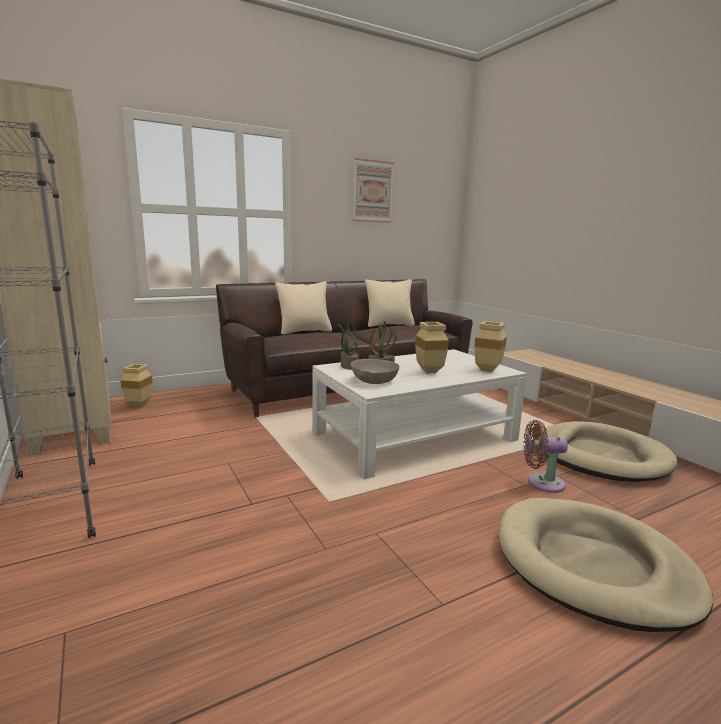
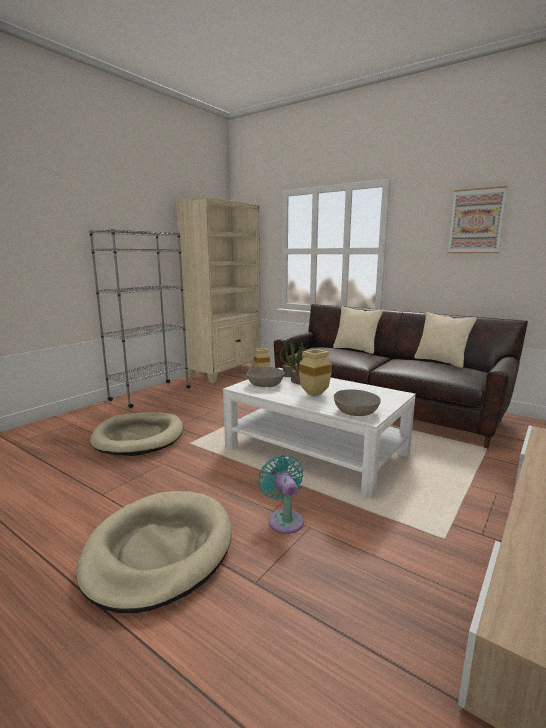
camera: 65 degrees right, 0 degrees up
(489, 370) = (356, 412): beige vase -> grey bowl
(541, 483) = (284, 519): brown fan -> turquoise fan
(600, 456) = (395, 558): beige dog bed -> beige dog bed (139, 437)

